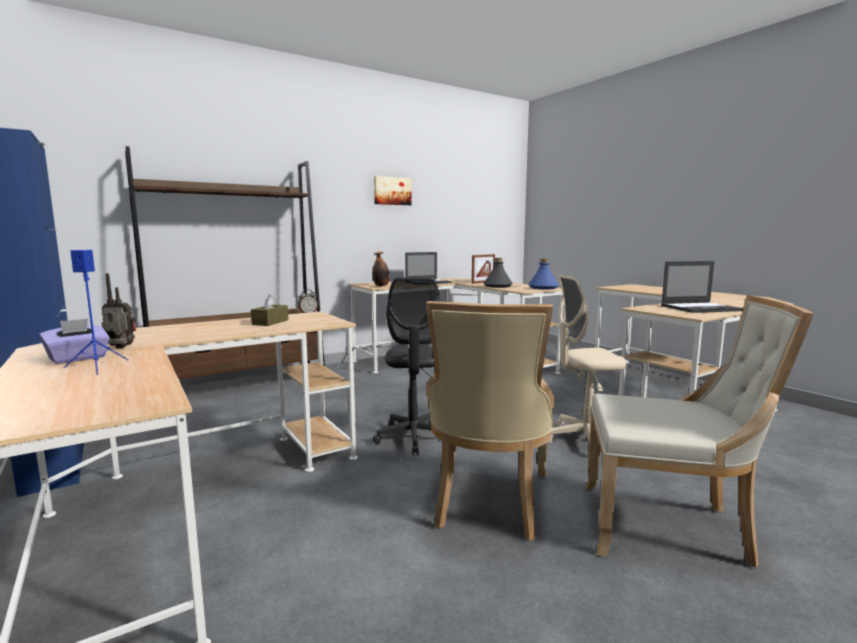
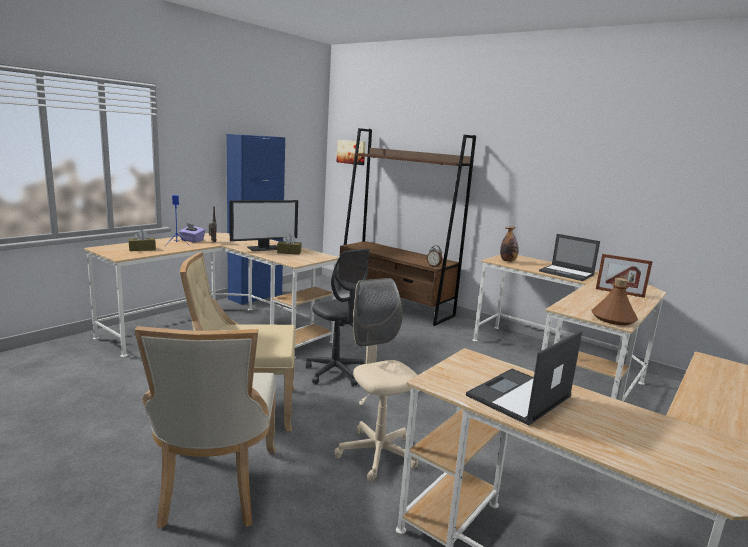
camera: 70 degrees right, 5 degrees up
(96, 389) = (142, 249): none -> brown tissue box
(225, 329) = (264, 248): none -> monitor
(392, 191) = (574, 163): picture -> picture (351, 152)
(413, 438) = (335, 373): grey office chair -> grey office chair turned 105 degrees counterclockwise
(497, 286) = (587, 299): grey bottle -> none
(543, 288) = (613, 319): blue bottle -> brown bottle
(701, 308) = (518, 396): laptop -> laptop turned 75 degrees clockwise

